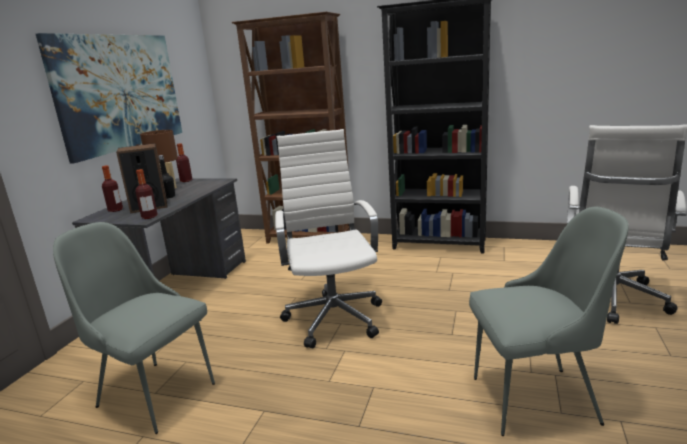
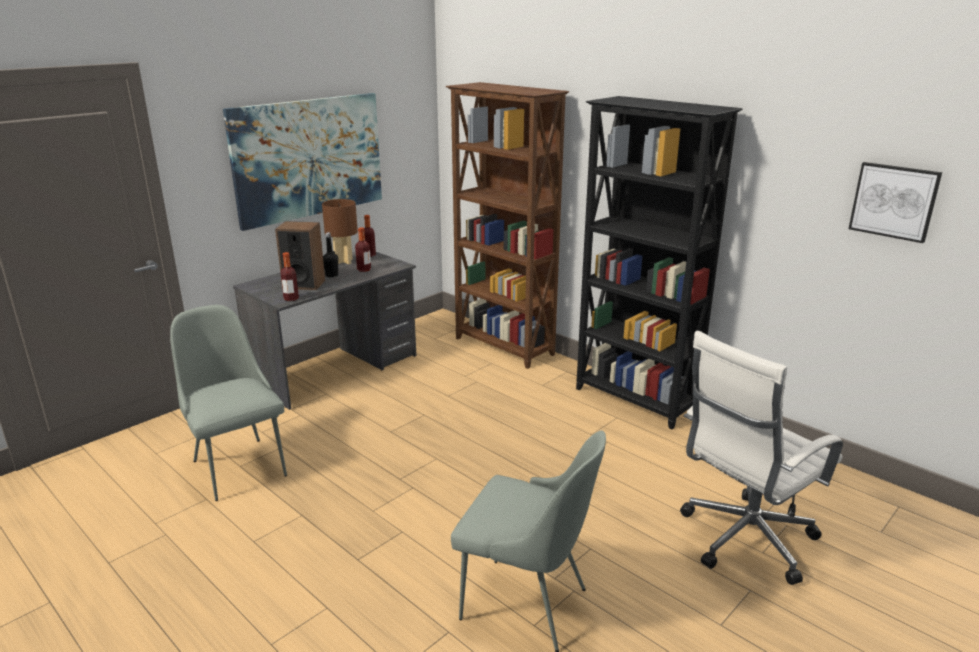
camera: 25 degrees right, 5 degrees up
(115, 210) = (276, 280): bottle -> bottle (364, 270)
(333, 316) = (437, 448): white office chair -> none
(615, 42) = (894, 201): none -> picture

